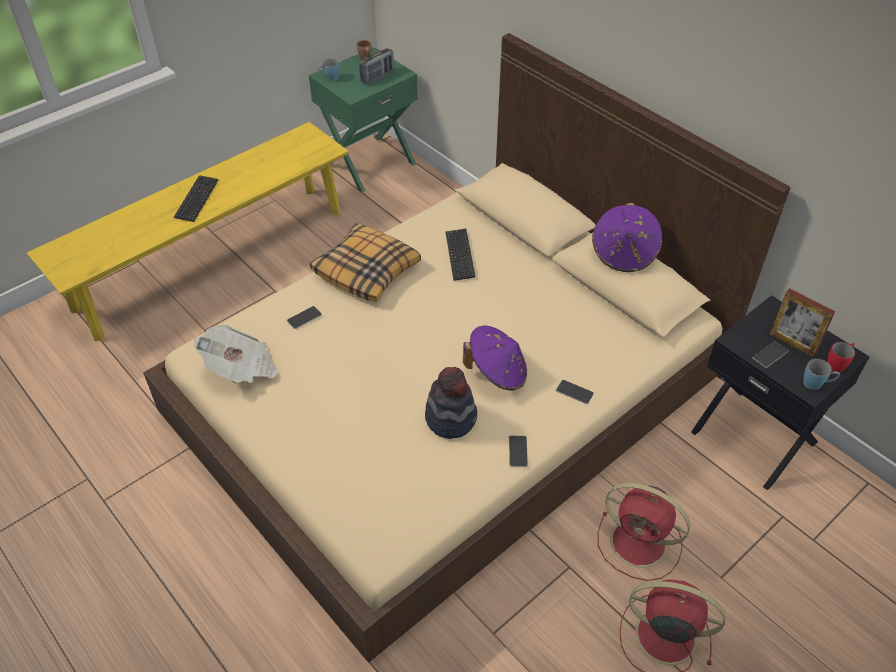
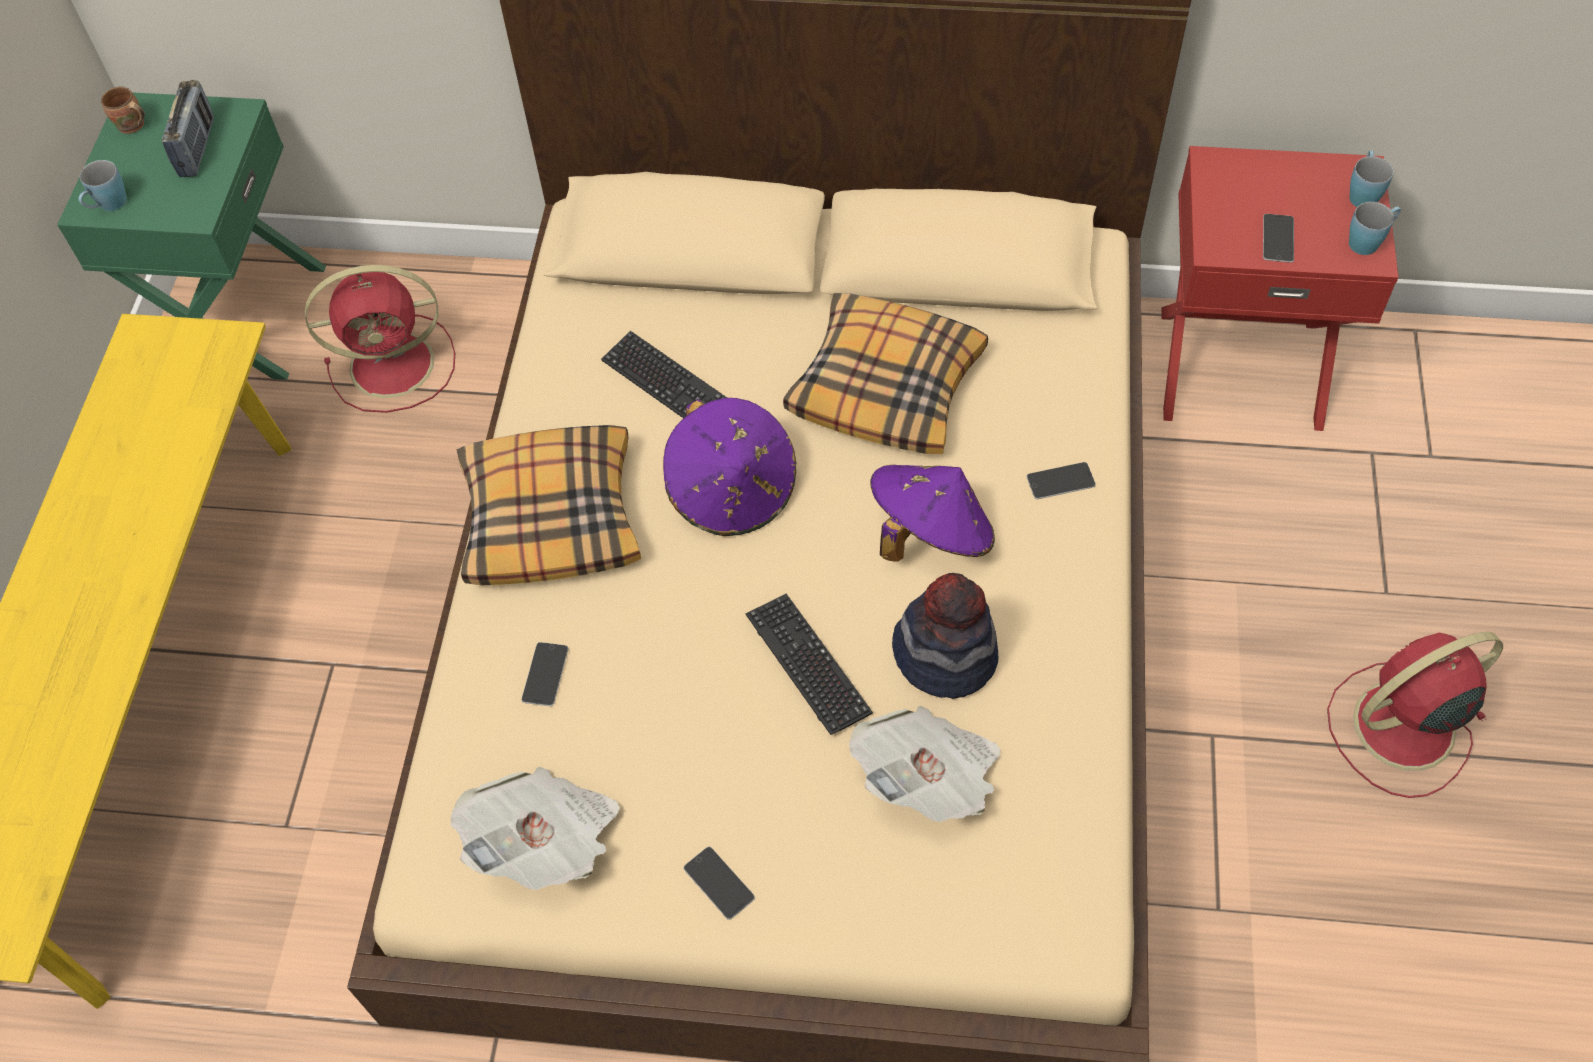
camera: 40 degrees left, 10 degrees up
(197, 199) = (83, 608): keyboard -> keyboard (808, 665)
(393, 454) = (929, 778): none -> newspaper
(518, 451) = (1084, 630): phone -> phone (719, 883)
(543, 311) = (886, 387): none -> pillow
(624, 254) = (935, 214): purple hat -> purple hat (732, 490)
(641, 543) = (1259, 627): red fan -> red fan (396, 364)
(755, 436) = (1240, 365): black nightstand -> red nightstand
(792, 343) = (1286, 202): picture frame -> none
(838, 364) = (1362, 193): red mug -> blue mug

